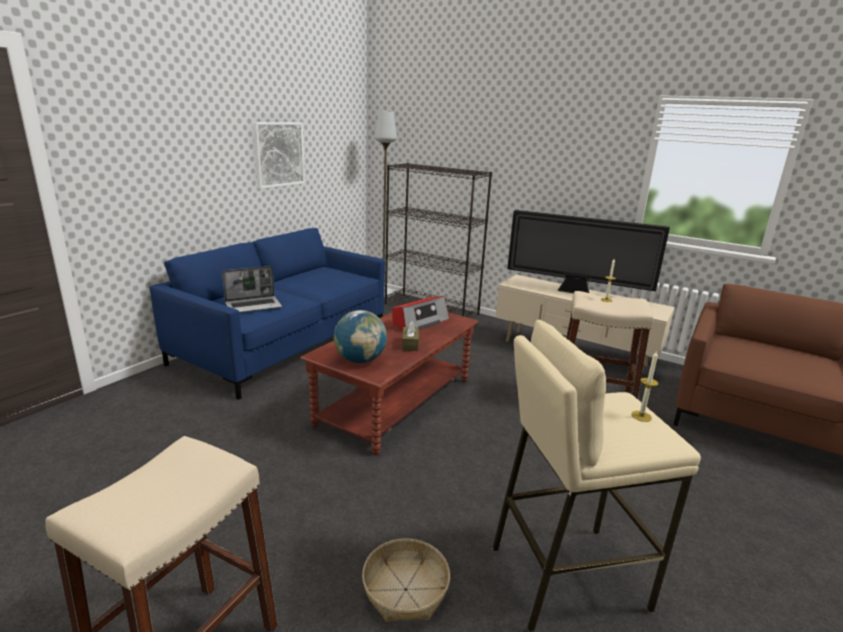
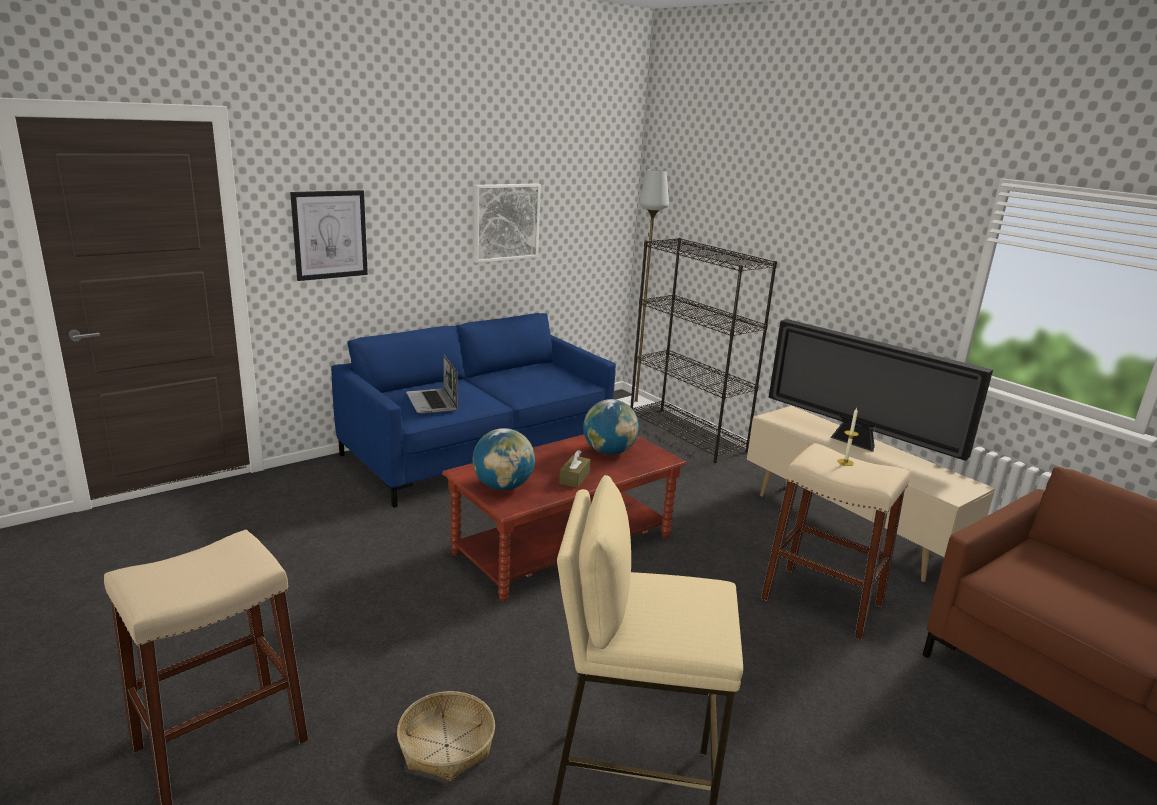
camera: 20 degrees right, 0 degrees up
(136, 165) = (330, 234): none -> picture
(254, 306) = (433, 403): laptop -> laptop turned 75 degrees clockwise
(420, 322) = (609, 452): radio -> globe
(641, 416) = (710, 611): candle -> none

